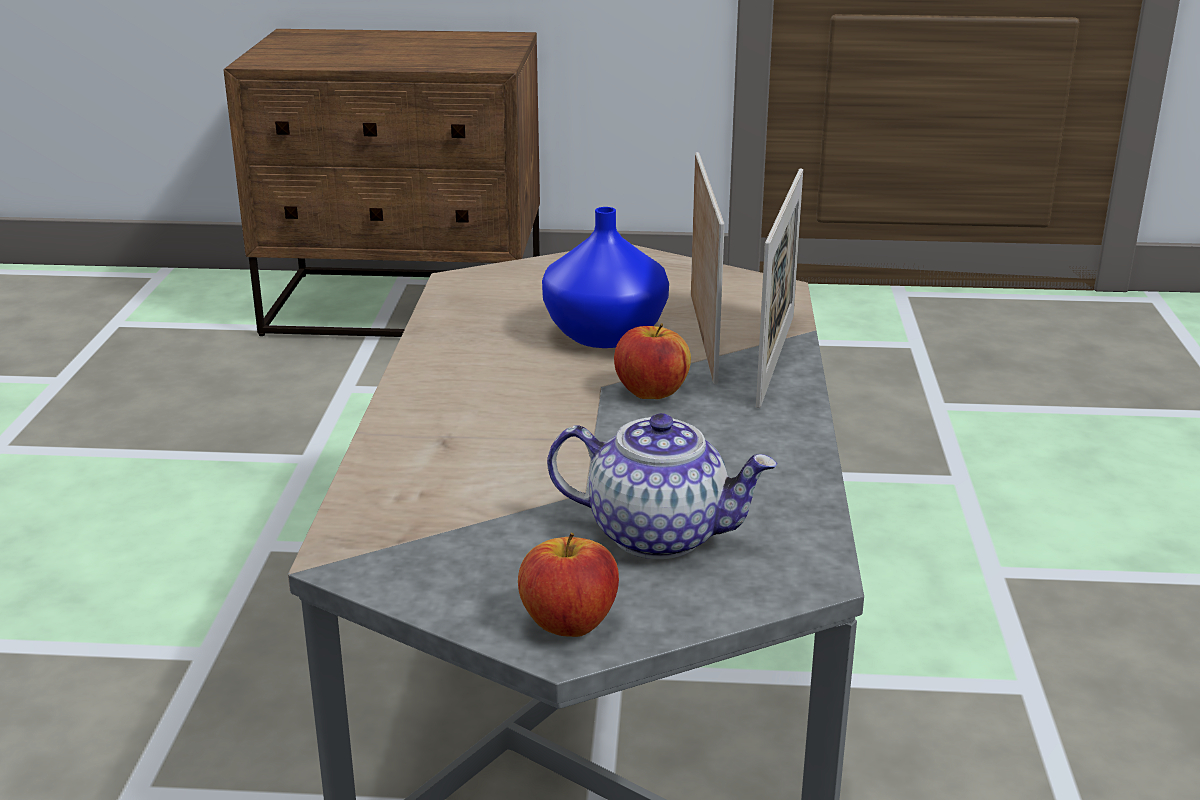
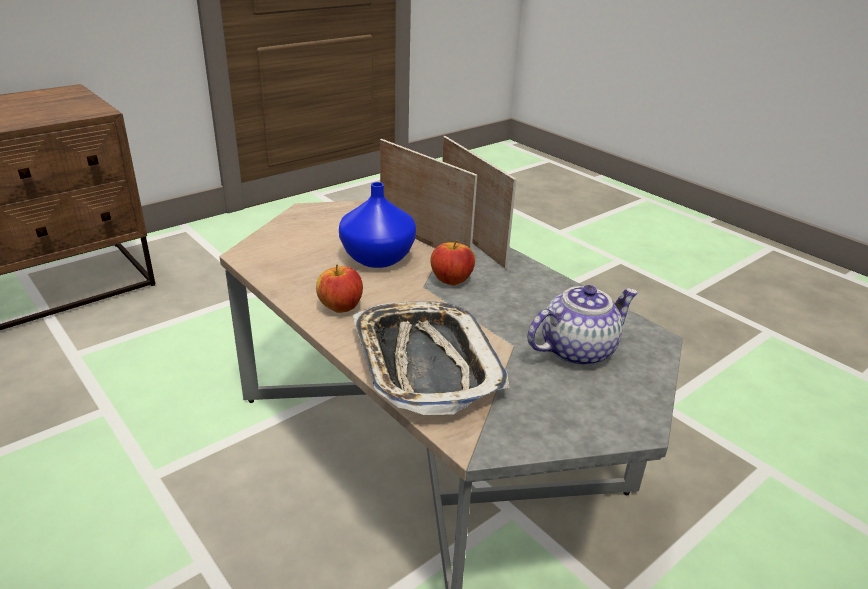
camera: 45 degrees left, 5 degrees up
(442, 461) = (425, 363): none -> tray
(569, 624) = (623, 414): apple -> apple (340, 307)

